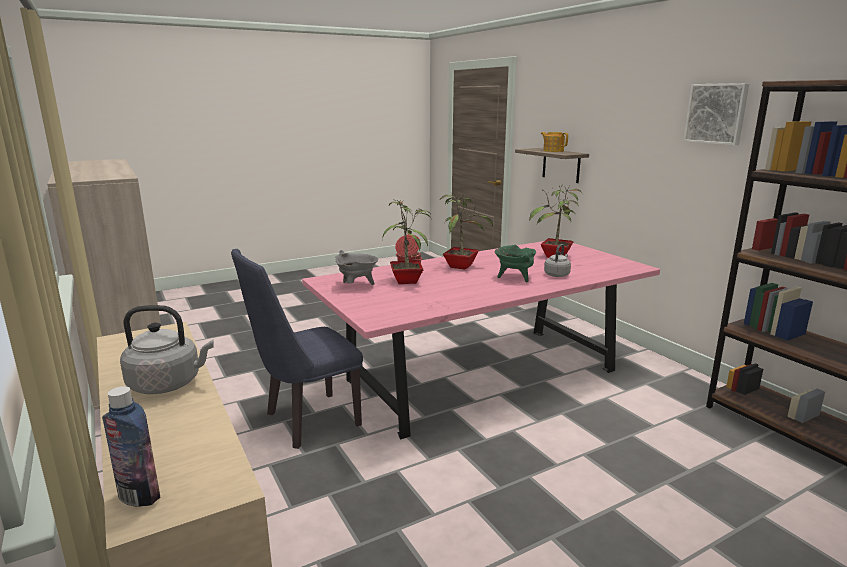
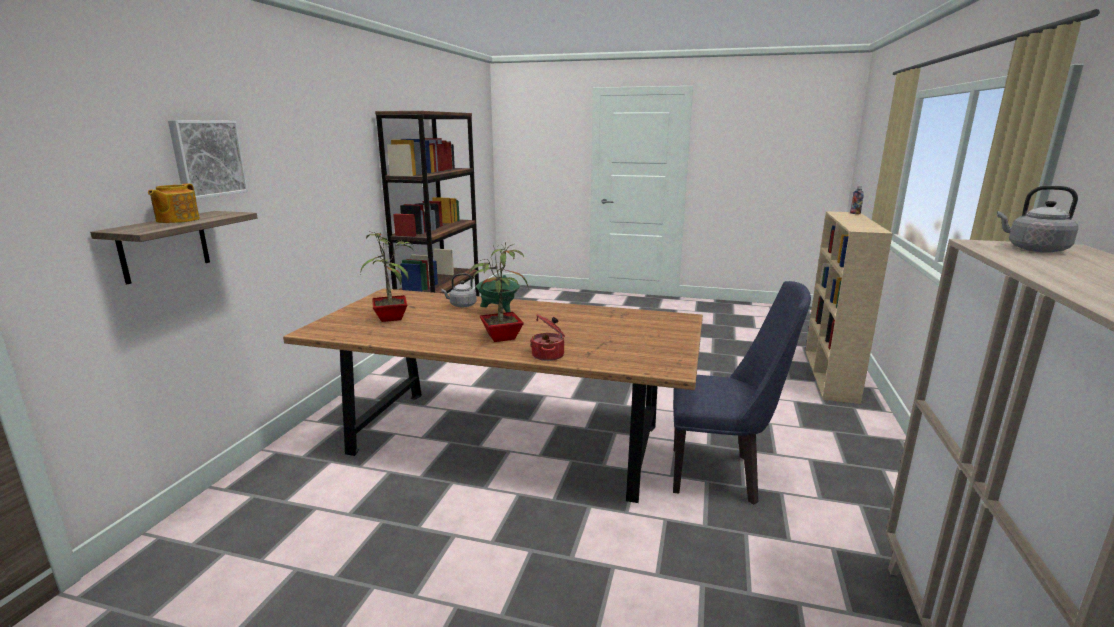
camera: 135 degrees left, 0 degrees up
(168, 384) = (853, 221): grey kettle -> grey kettle (1033, 249)
(356, 286) = (649, 349): grey cooking pot -> none
(408, 281) = (590, 339): potted plant -> none
(482, 375) = (507, 440): pink dining table -> brown dining table
(716, 113) = (334, 138): picture -> picture (207, 158)

